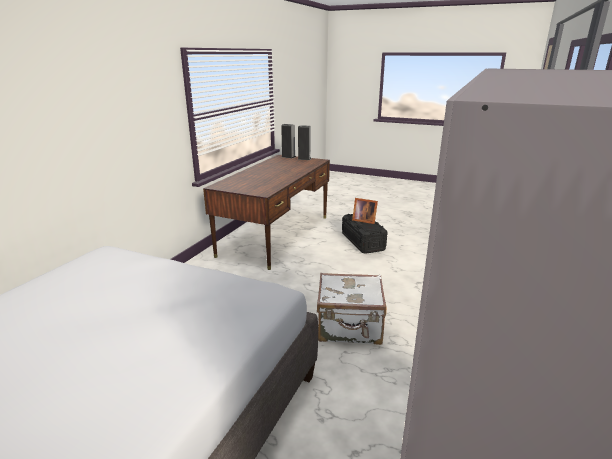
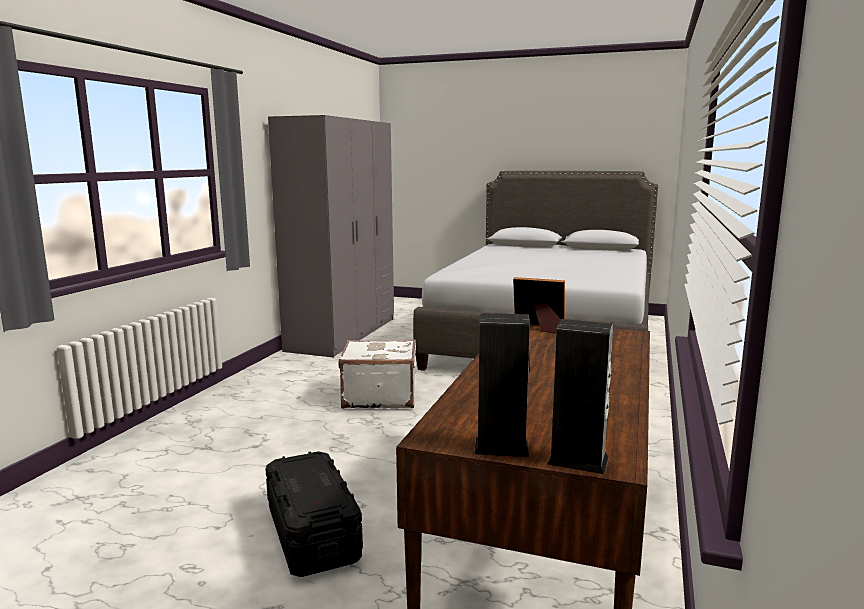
camera: 175 degrees right, 10 degrees down
(363, 220) = (308, 486): picture frame -> picture frame (539, 327)

